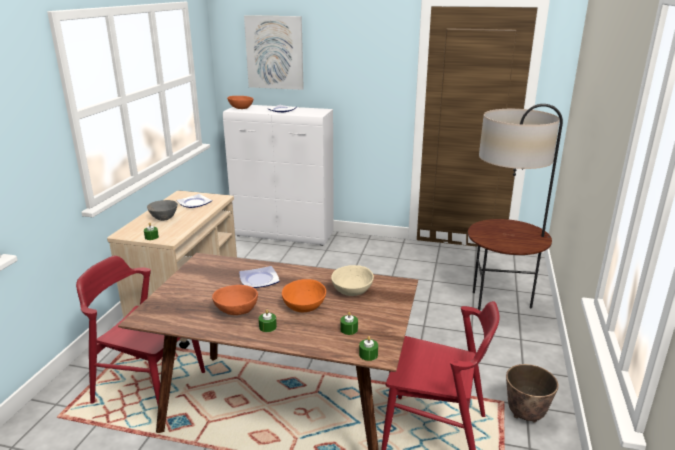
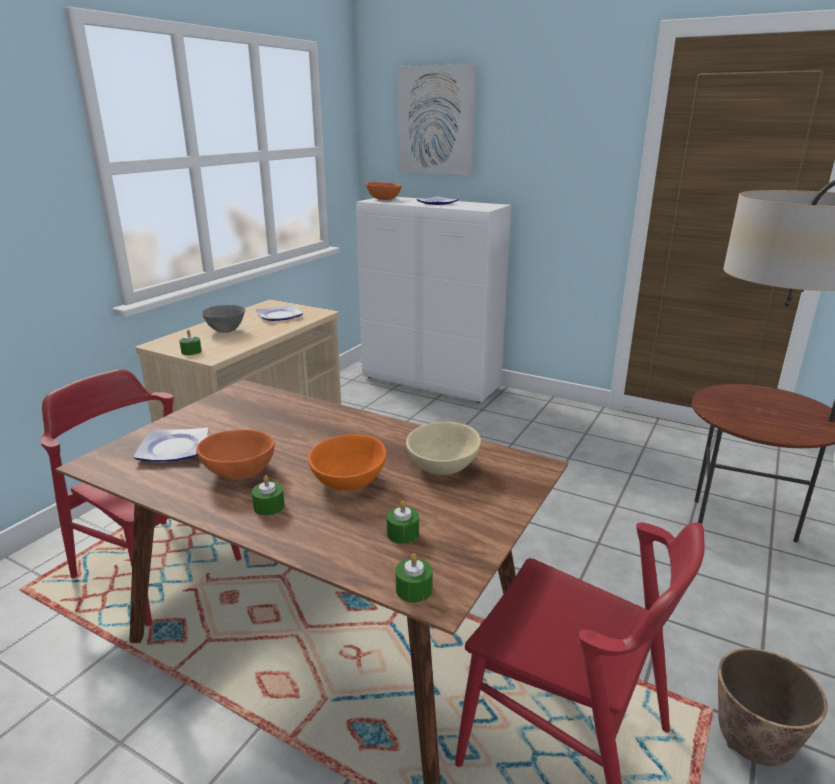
camera: 15 degrees right, 0 degrees up
(258, 280) = (303, 429): plate -> plate (172, 449)

